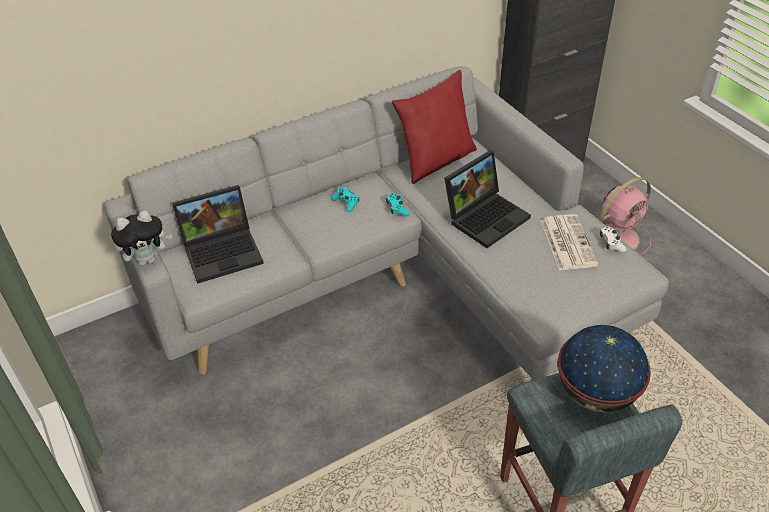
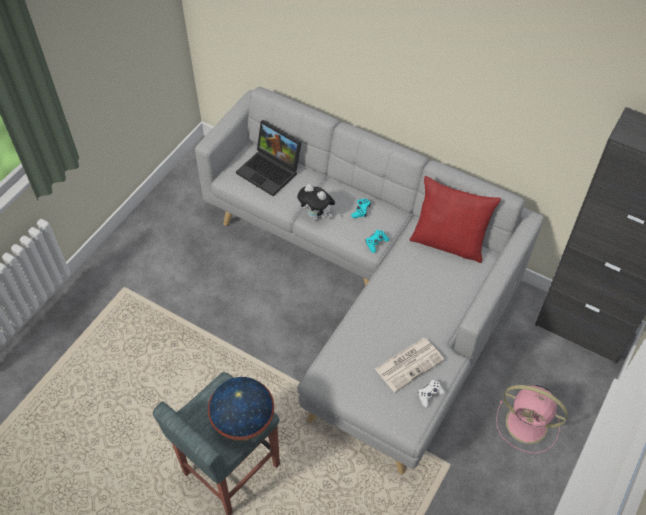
camera: 60 degrees right, 10 degrees up
(148, 259) = (212, 137): plush toy -> plush toy (317, 216)
(486, 216) = (404, 300): laptop -> none

